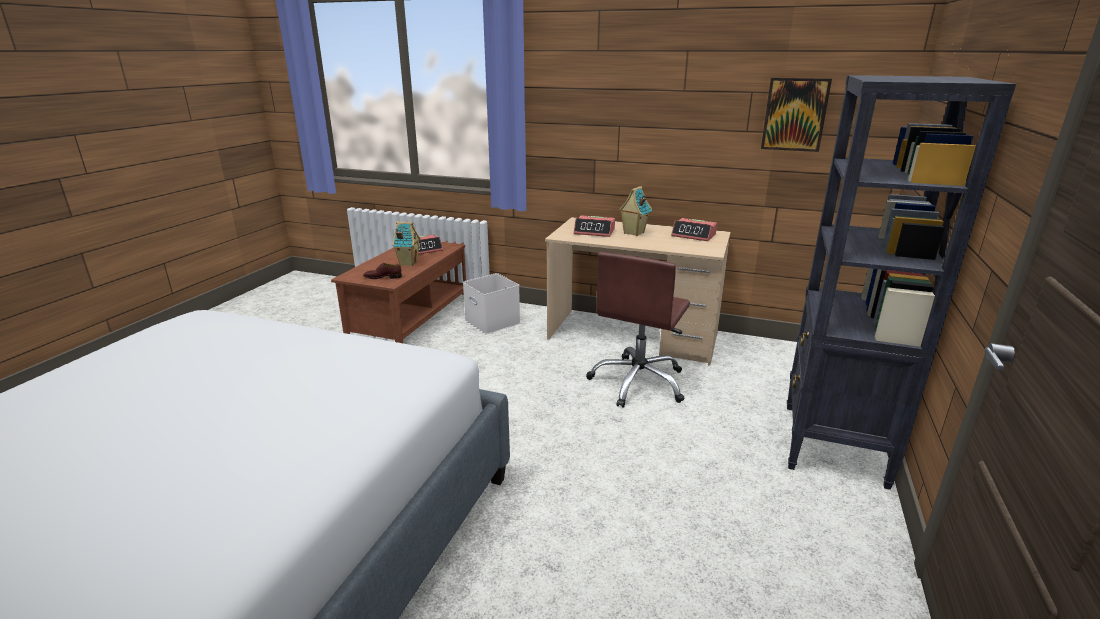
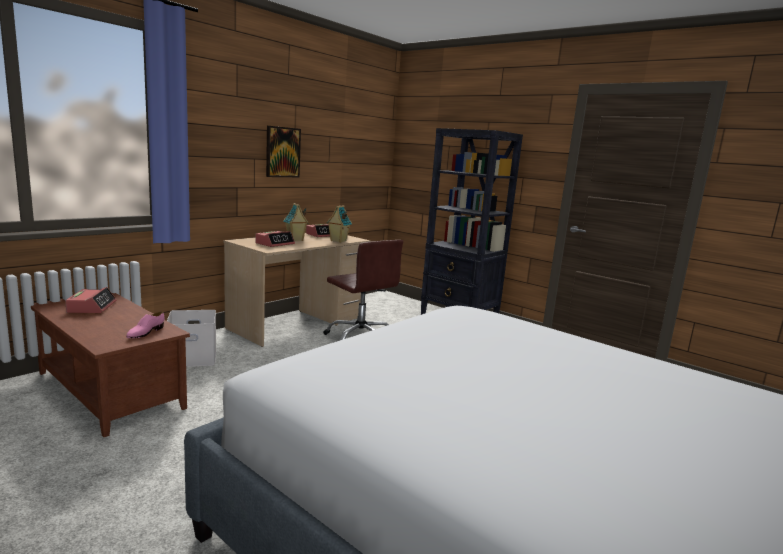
camera: 70 degrees left, 10 degrees down
(383, 277) = (145, 333): brown shoe -> pink shoe
(408, 263) = (122, 318): toy house -> toy house (338, 241)
(794, 114) = (350, 151): picture -> picture (282, 152)

